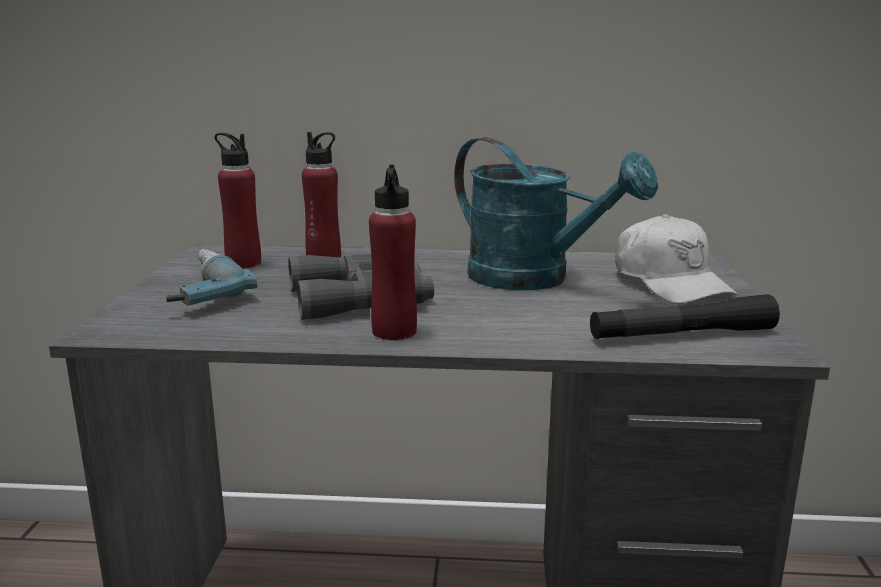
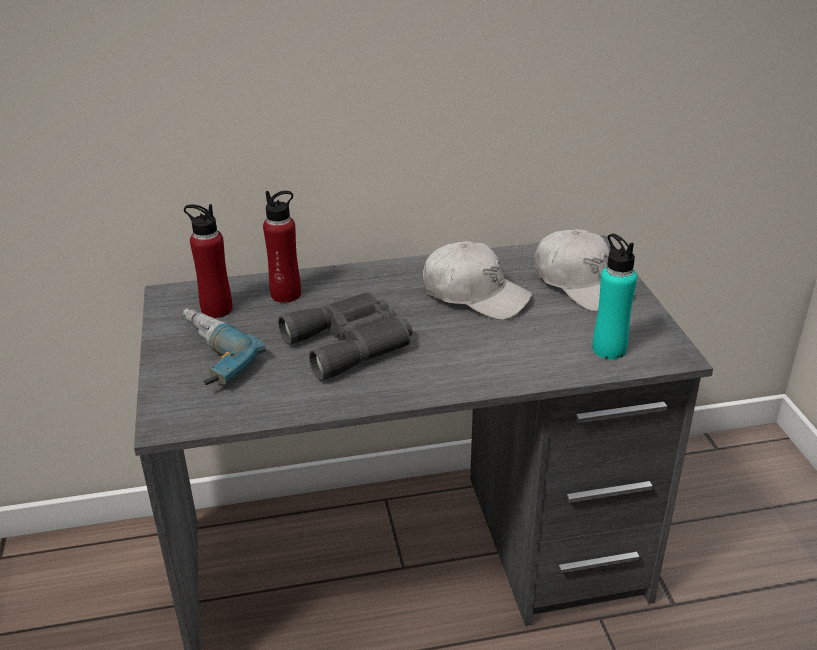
camera: 15 degrees left, 15 degrees up
(394, 332) = (400, 382): red bottle -> none
(534, 279) = (475, 295): turquoise watering can -> white cap
(682, 335) = (609, 349): black flashlight -> turquoise bottle

